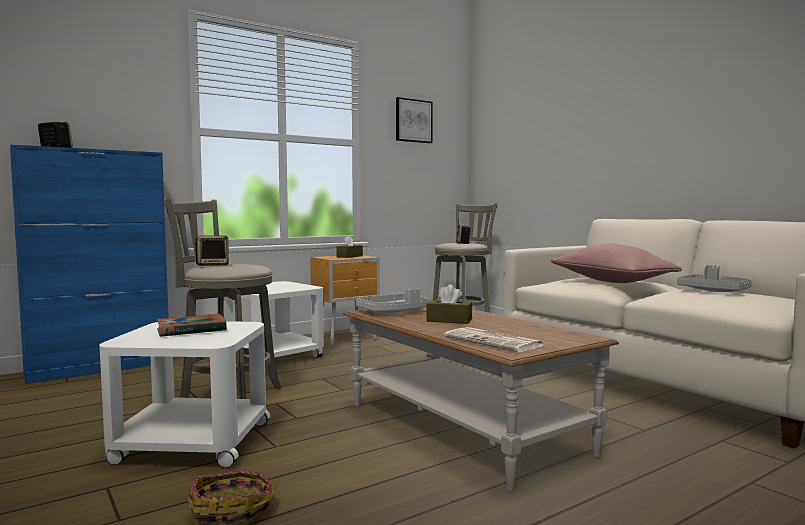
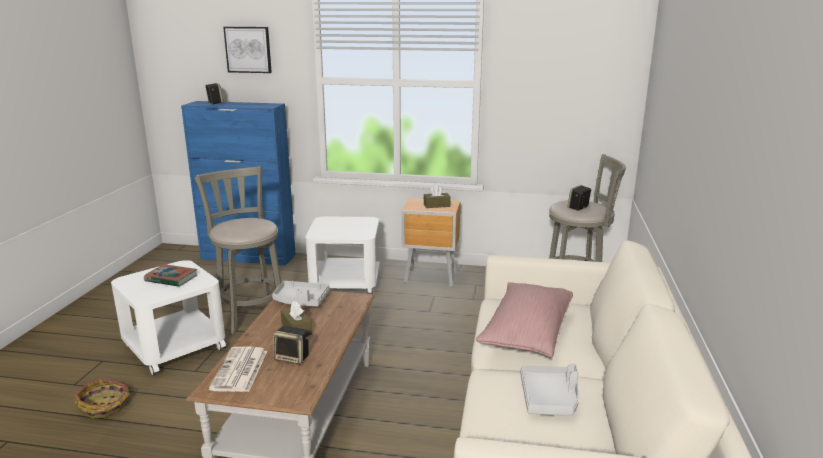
camera: 45 degrees right, 15 degrees up
(212, 265) = (238, 222): speaker -> speaker (293, 358)
(413, 121) = (555, 55): picture -> picture (248, 49)

